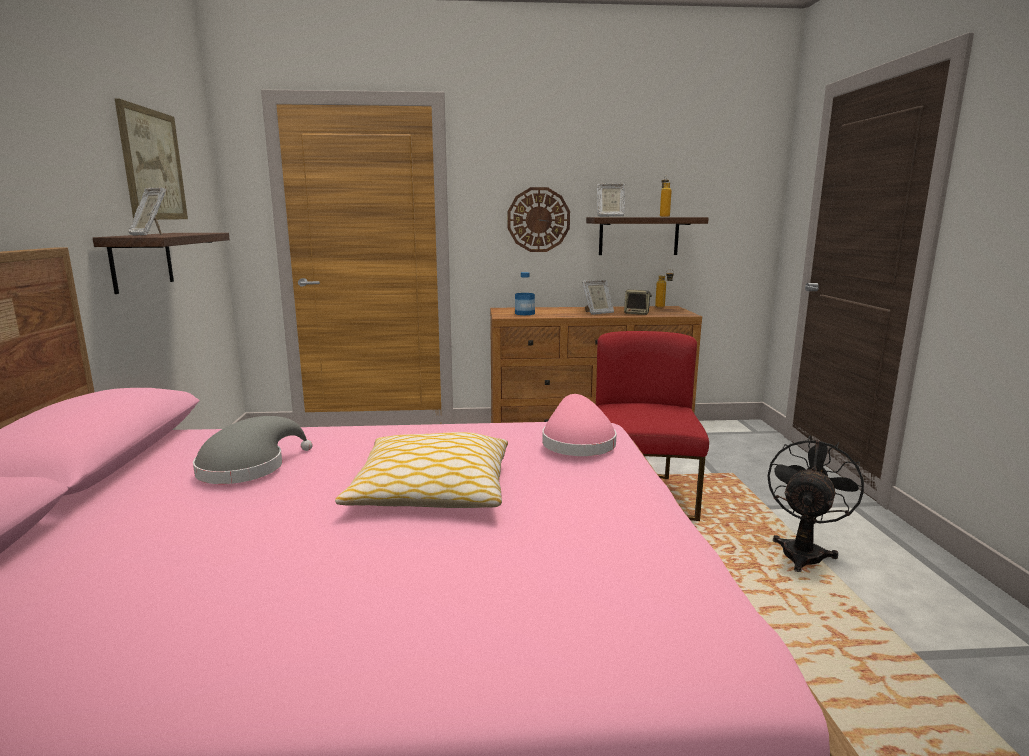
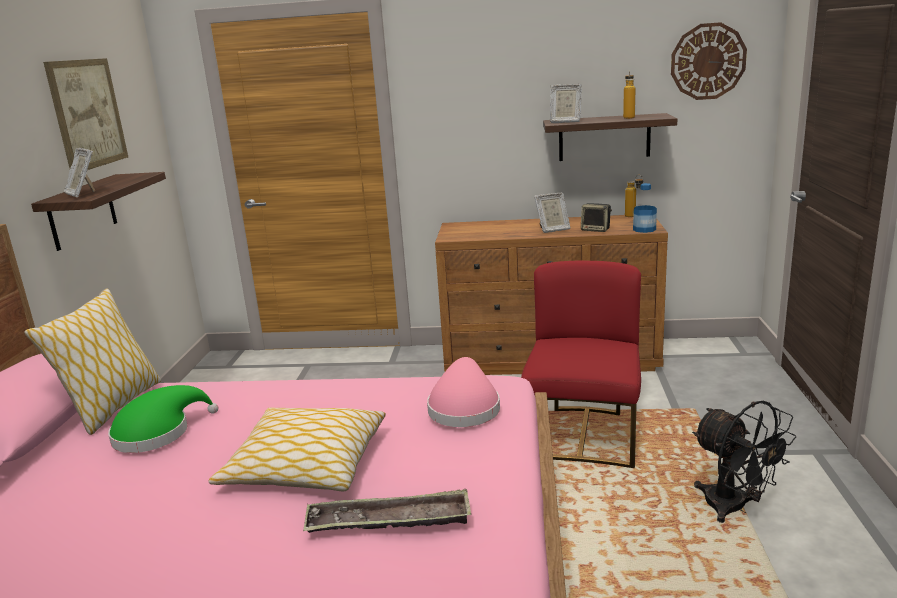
camera: 10 degrees right, 5 degrees up
(186, 447) = (113, 407): none -> pillow
(248, 468) = (158, 433): grey hat -> green hat
(524, 313) = (473, 233): bottle -> bottle (644, 229)
(538, 220) = (490, 126): wall clock -> wall clock (708, 61)
(558, 533) = (389, 521): none -> tray
(803, 551) = (734, 508): black fan -> black fan turned 105 degrees clockwise

